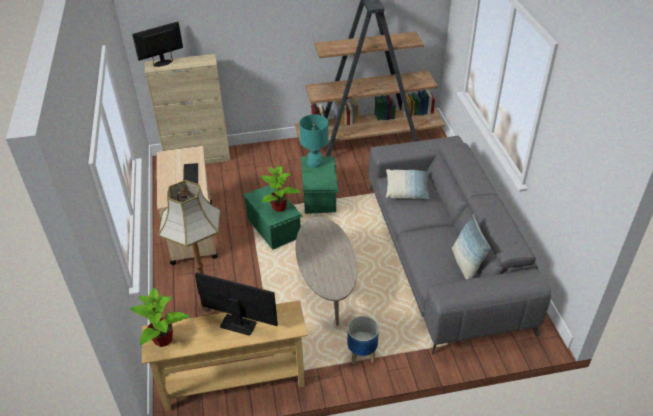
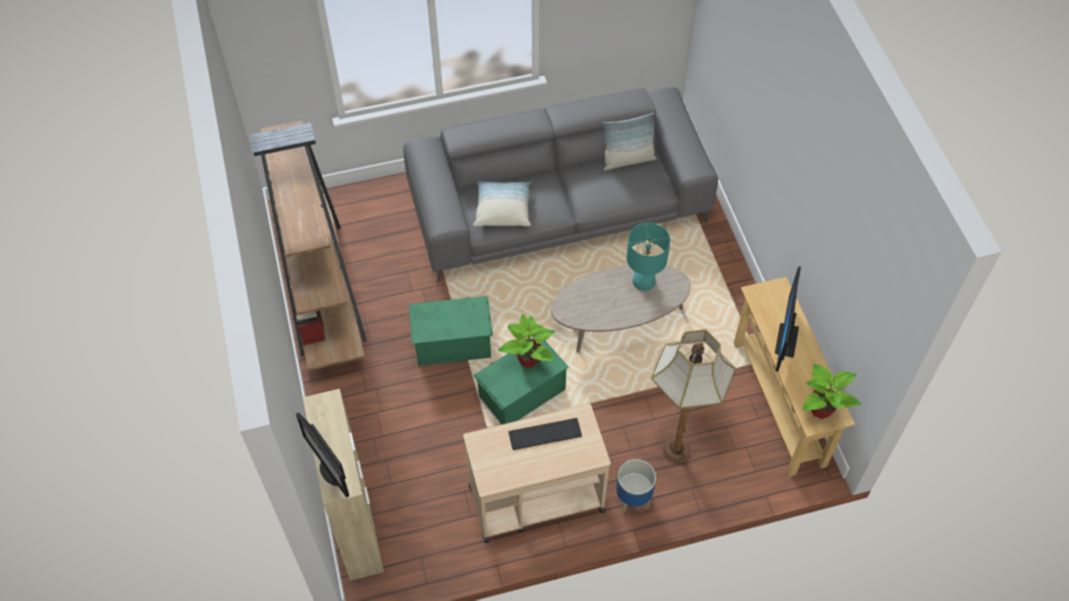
camera: 95 degrees left, 15 degrees up
(315, 162) = (428, 324): turquoise table lamp -> turquoise table lamp (643, 280)
(361, 354) = (718, 285): planter -> planter (633, 499)

